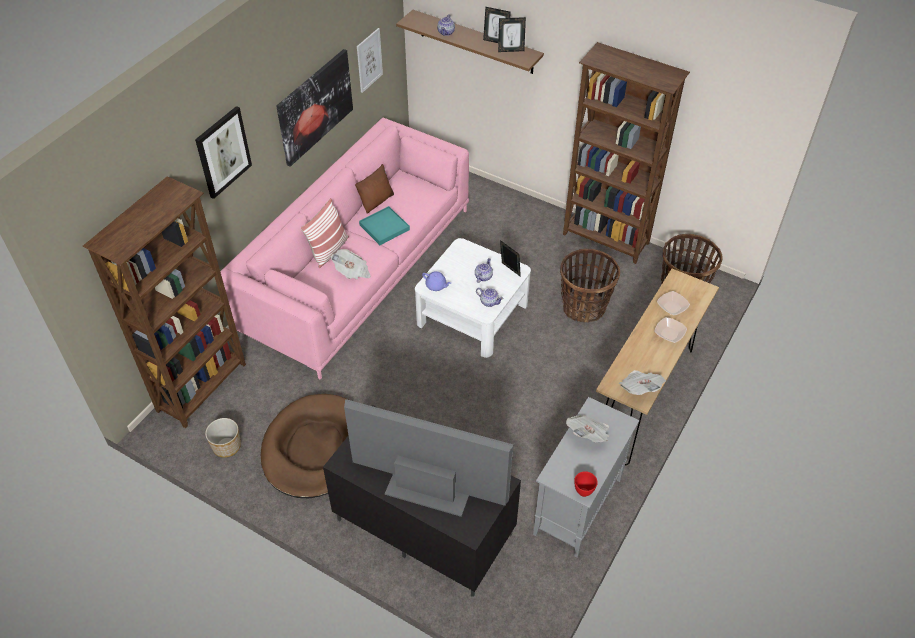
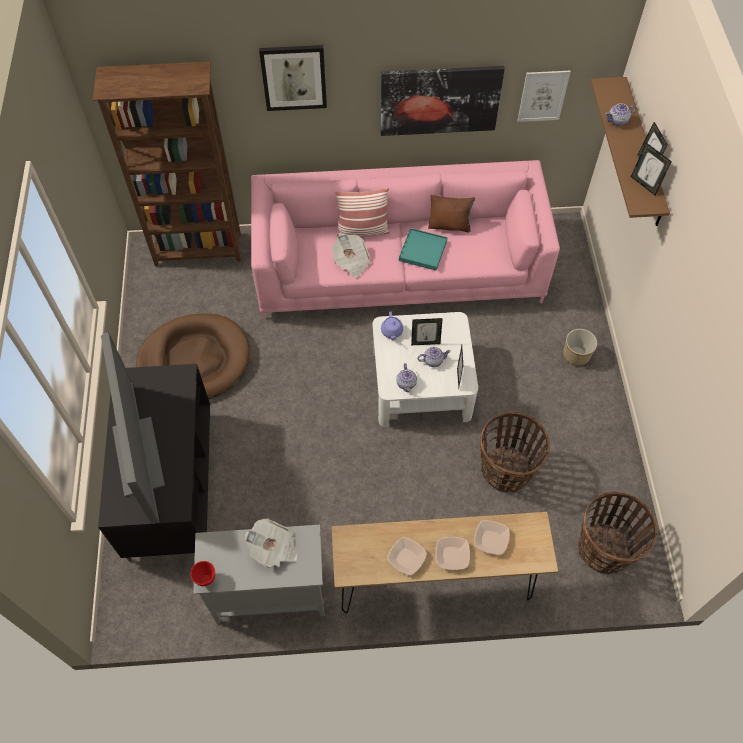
camera: 55 degrees right, 10 degrees up
(226, 446) = (156, 302): planter -> planter (576, 355)
(463, 272) = (425, 342): none -> picture frame
(606, 240) = (614, 440): brown bookcase -> none
(640, 388) = (359, 564): newspaper -> none
(654, 359) = (406, 558): none -> bowl

